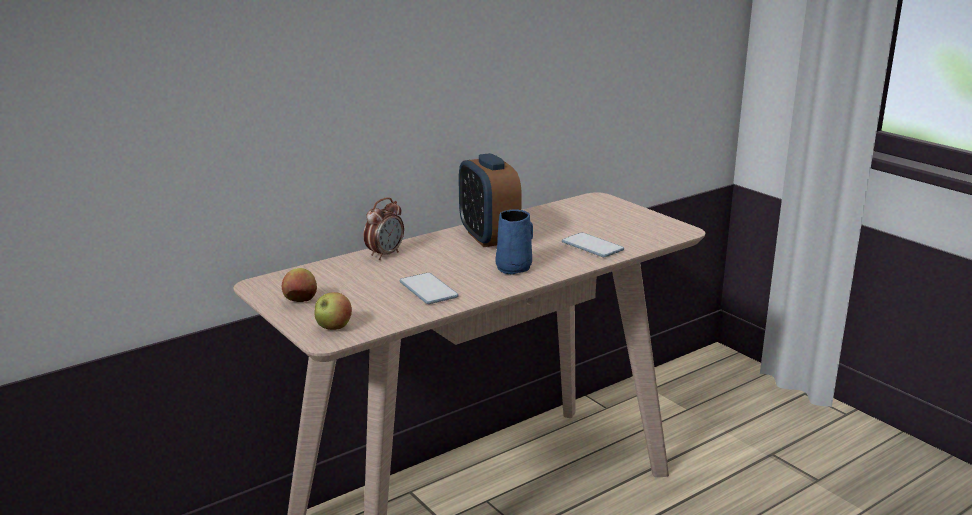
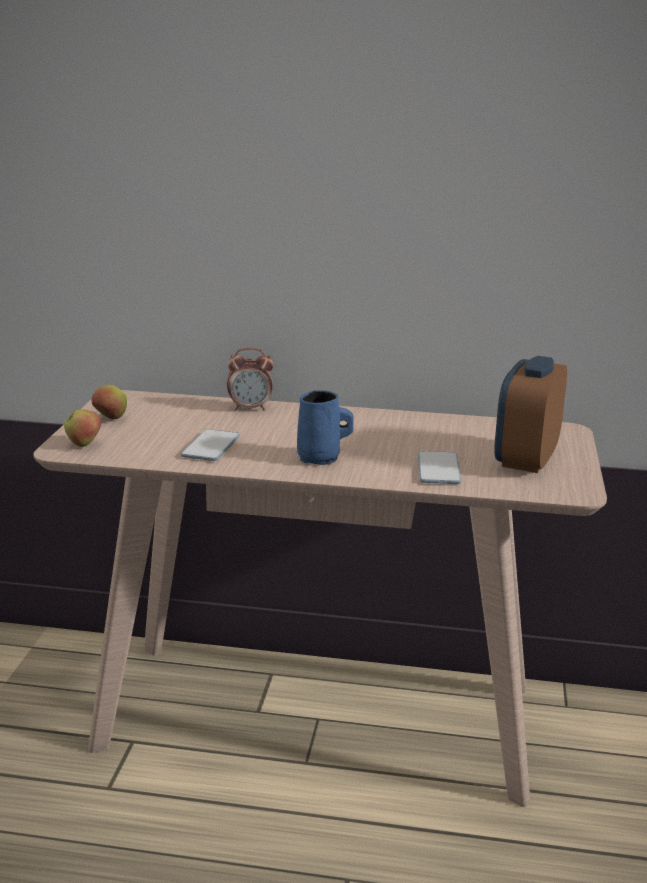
camera: 45 degrees right, 0 degrees up
(488, 237) = (365, 426): alarm clock -> alarm clock (526, 459)

